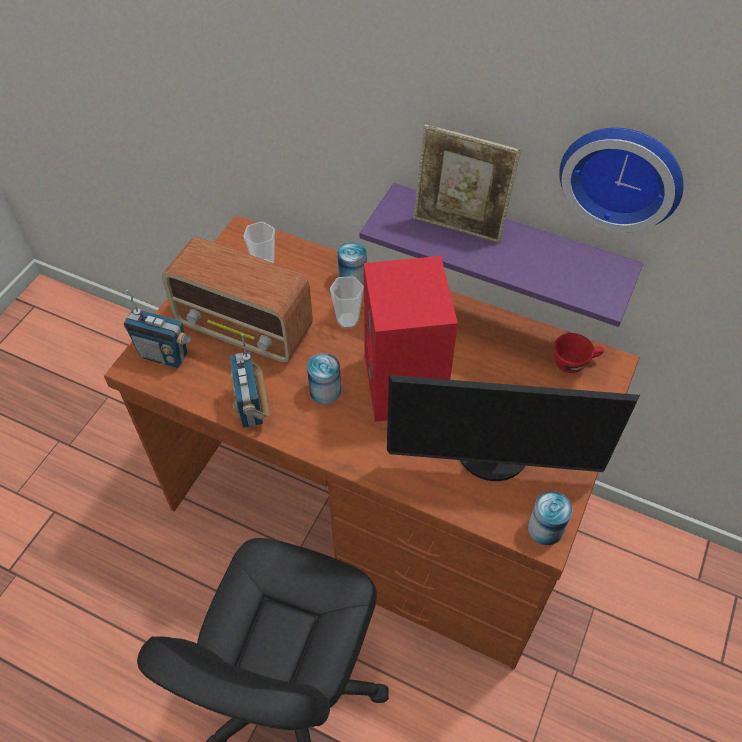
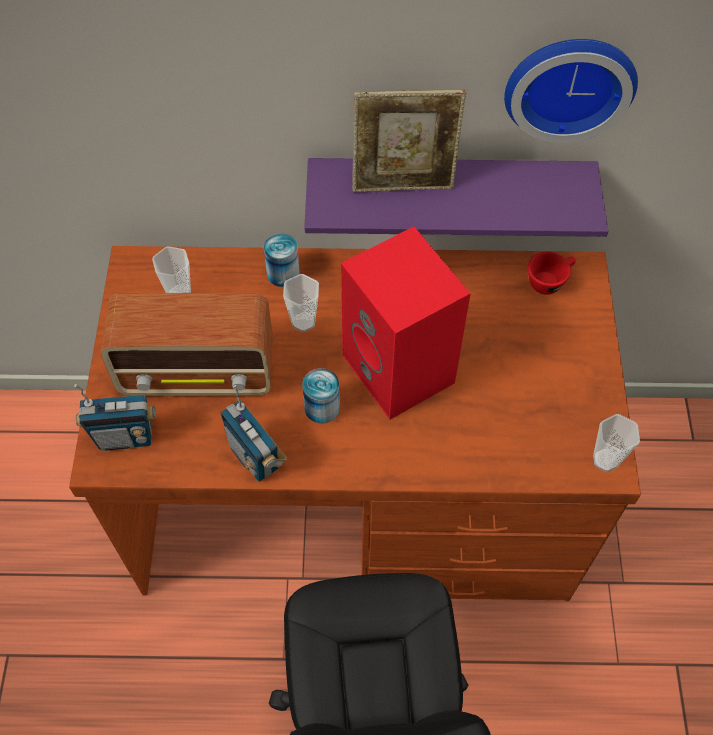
camera: 25 degrees left, 5 degrees up
(493, 457) = (522, 409): monitor -> none
(545, 528) = (605, 460): can -> cup

